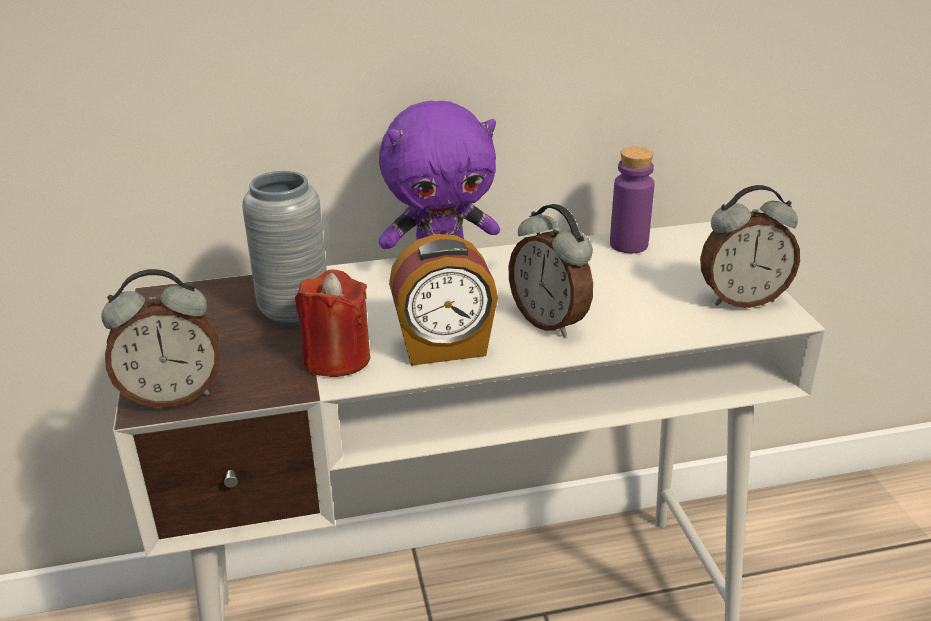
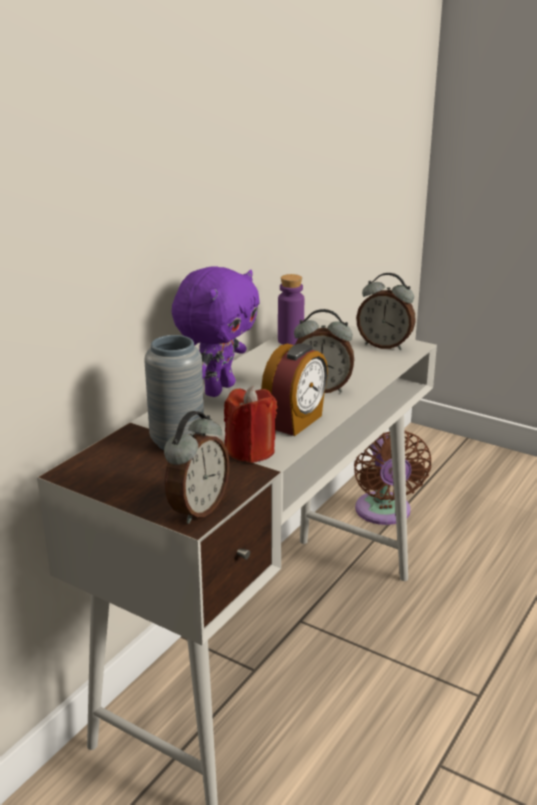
camera: 45 degrees left, 5 degrees down
(741, 299) = (384, 345): alarm clock -> alarm clock turned 75 degrees clockwise
(808, 547) = (384, 513): none -> brown fan

